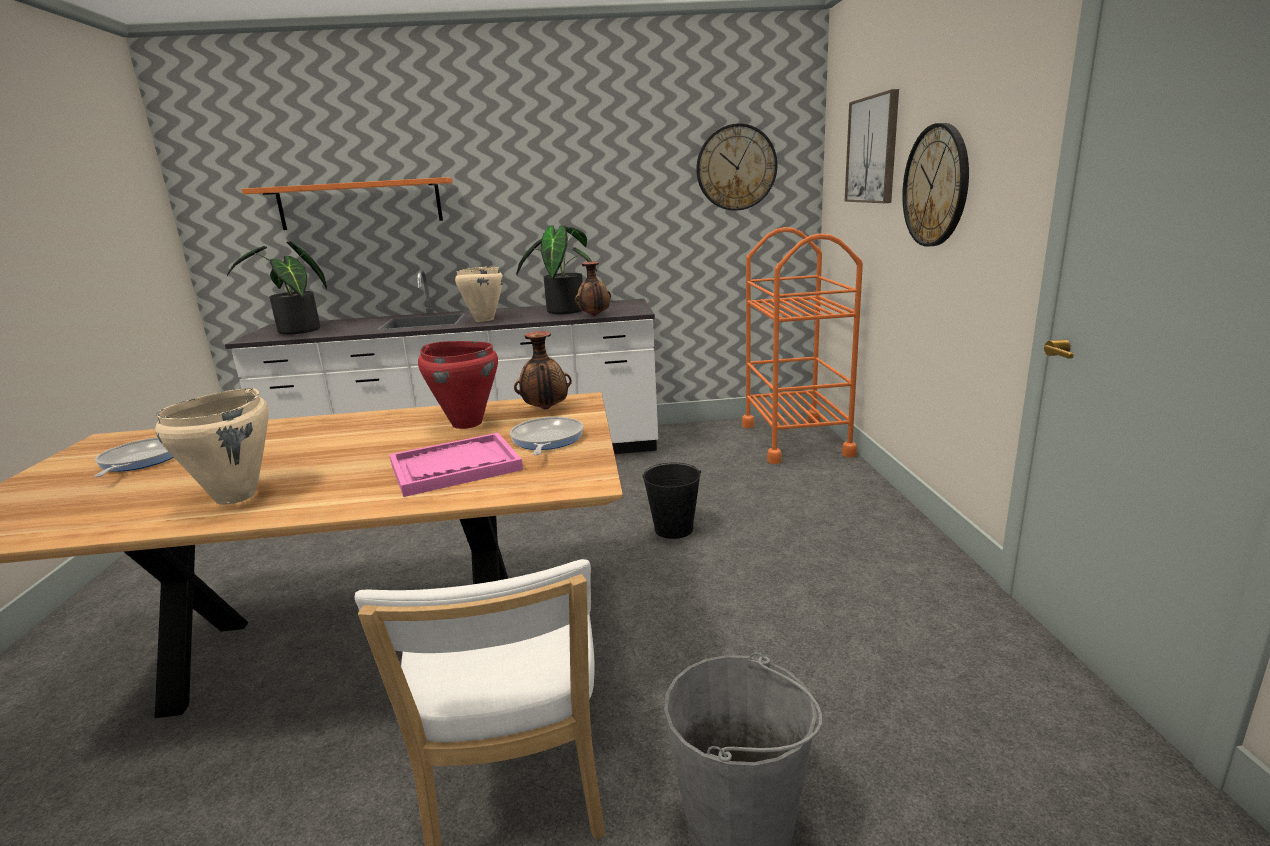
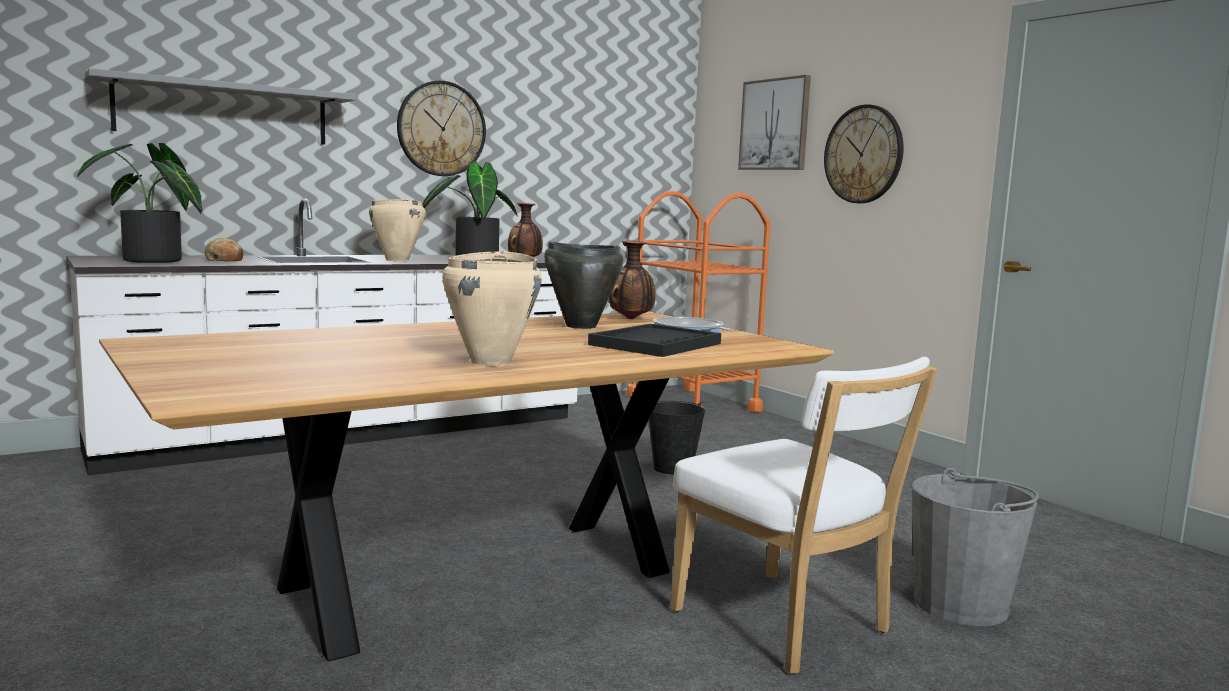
camera: 30 degrees left, 10 degrees down
(139, 461) = (270, 351): frying pan -> none
(352, 326) = (224, 260): none -> bread
(360, 204) = (223, 112): orange shelf -> grey shelf
(455, 467) = (655, 344): pink tray -> black tray
(467, 423) = (580, 326): red cooking pot -> black cooking pot
(736, 168) = (624, 129): wall clock -> wall clock (441, 129)

